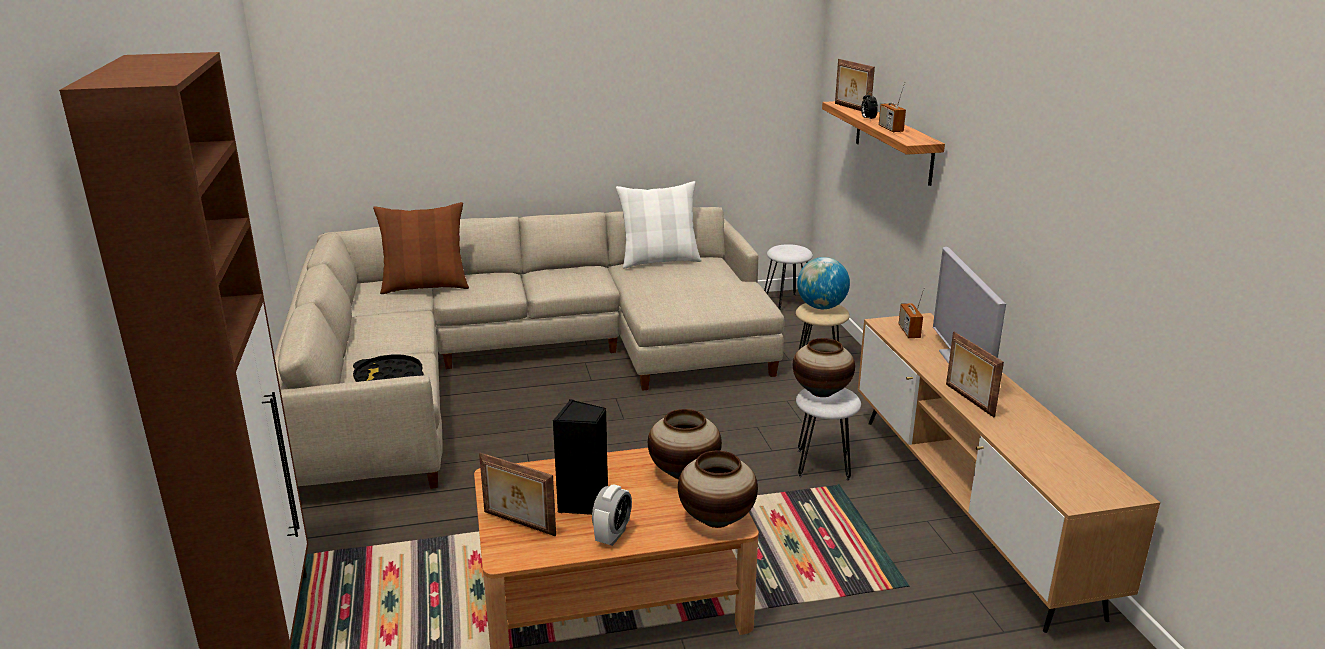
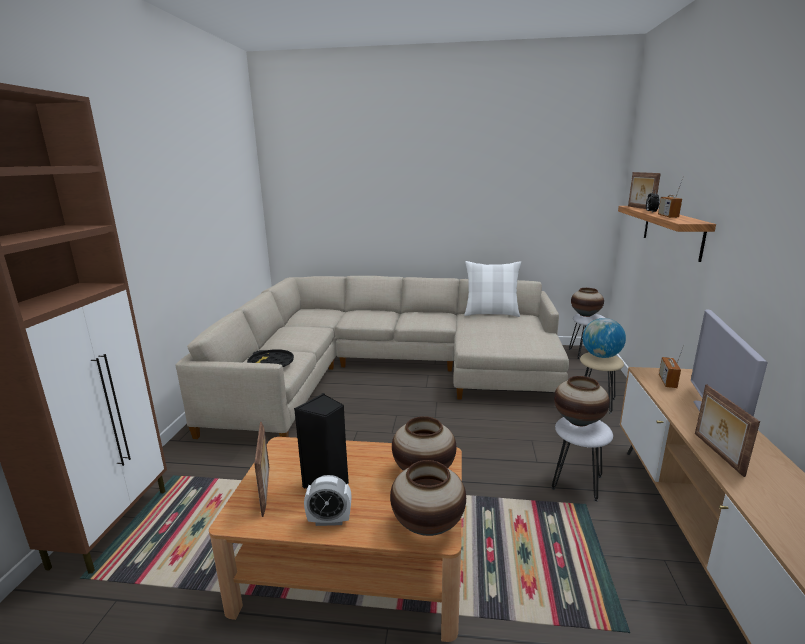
camera: 20 degrees right, 5 degrees down
(425, 287) = (336, 314): brown pillow -> none
(518, 524) = (266, 491): picture frame -> picture frame turned 150 degrees counterclockwise
(612, 535) = (329, 520): alarm clock -> alarm clock turned 45 degrees clockwise
(783, 248) = (585, 315): none -> vase

